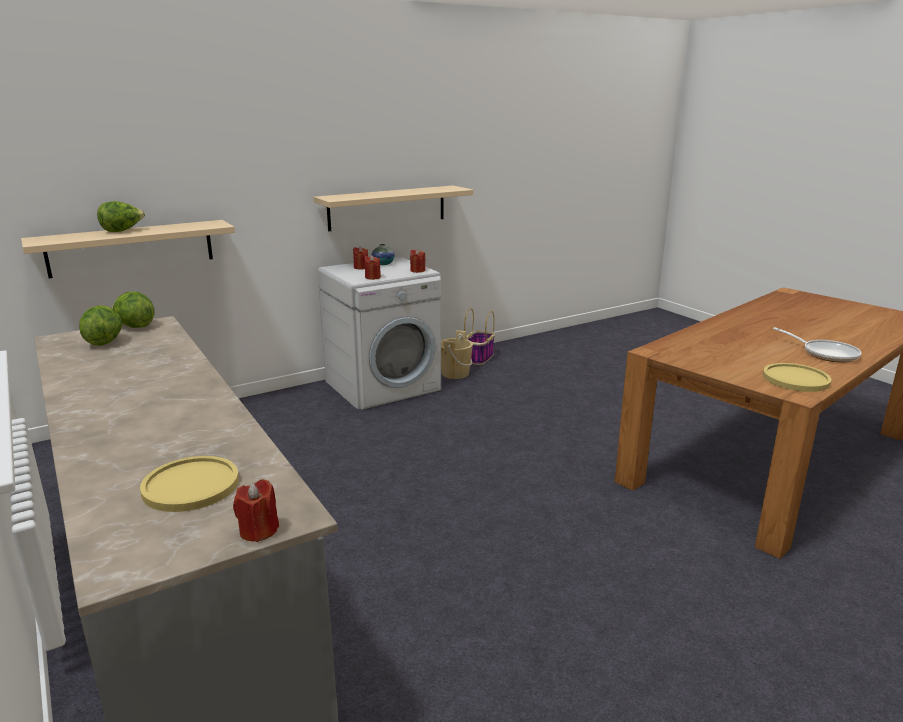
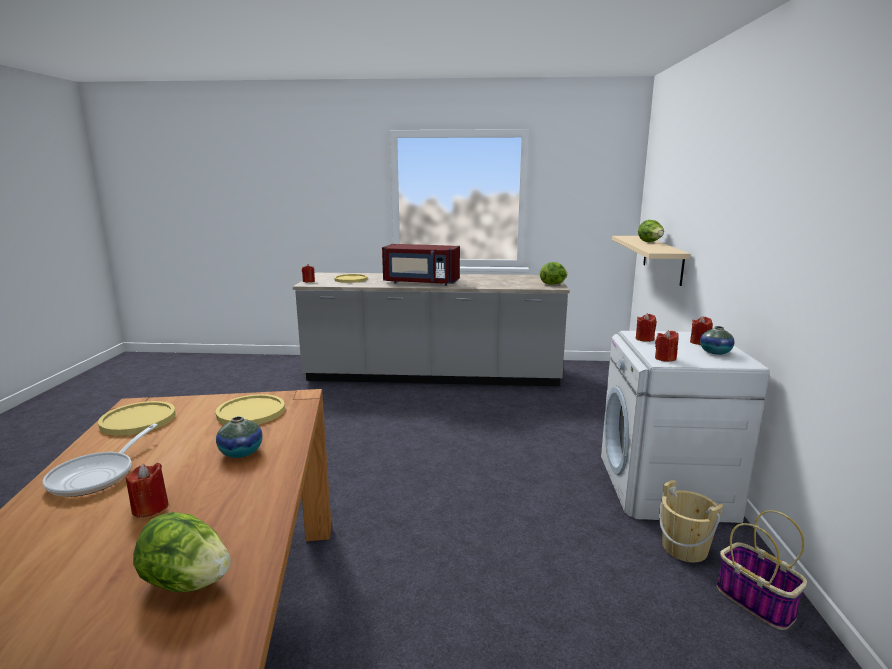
camera: 125 degrees right, 5 degrees down
(104, 342) = (530, 280): lettuce -> lettuce (186, 582)
(185, 404) = (421, 283): none -> red microwave
(387, 207) = (779, 292): beige shelf -> none
(702, 355) = (251, 412): none -> yellow plate
(730, 336) = (241, 452): none -> vase
(794, 332) = (150, 508): none -> red candle
(825, 353) = (97, 476): frying pan -> frying pan turned 75 degrees counterclockwise

